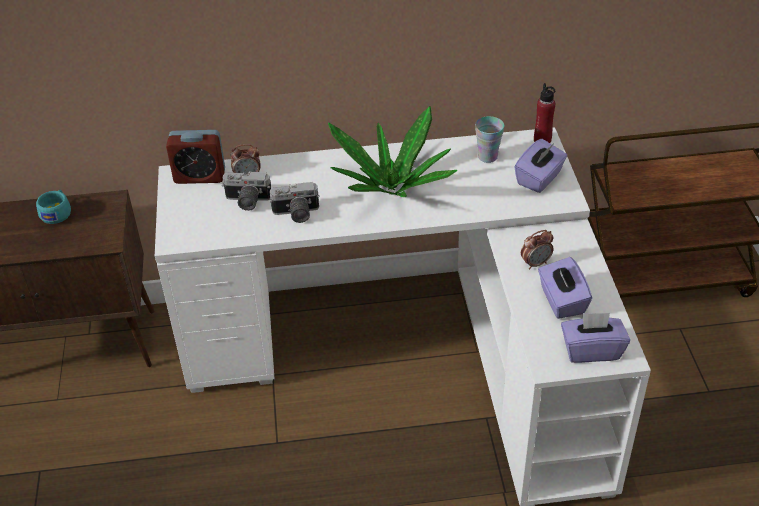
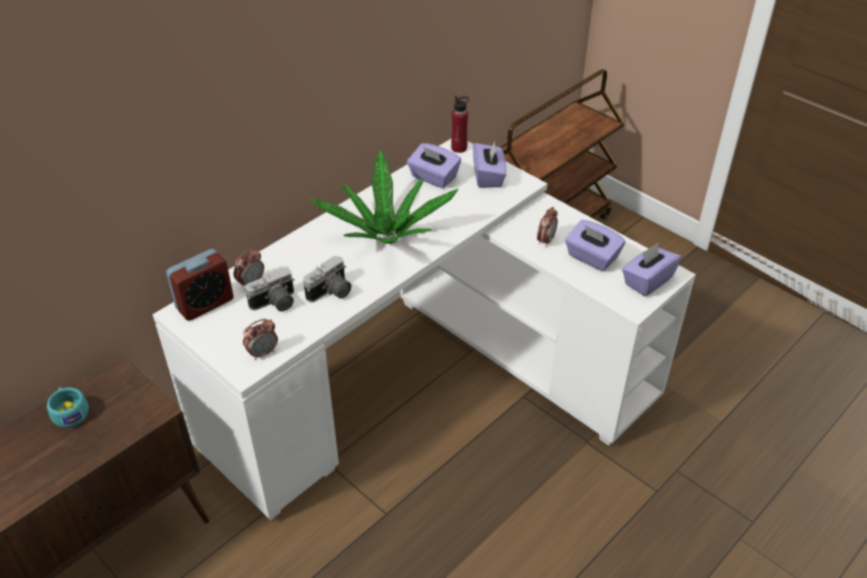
camera: 40 degrees left, 0 degrees up
(198, 235) = (263, 353): none -> alarm clock
(487, 157) = (433, 177): cup -> purple tissue box

